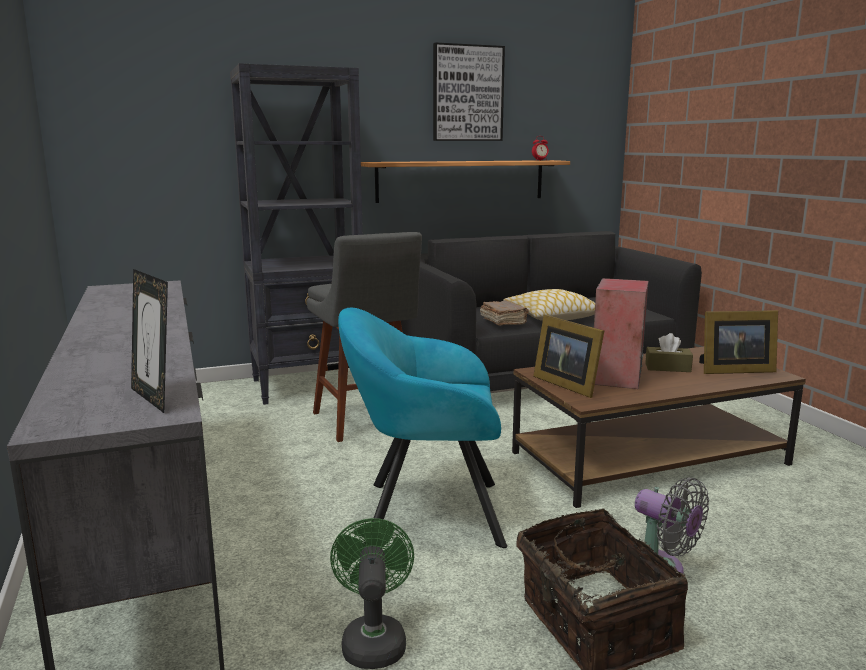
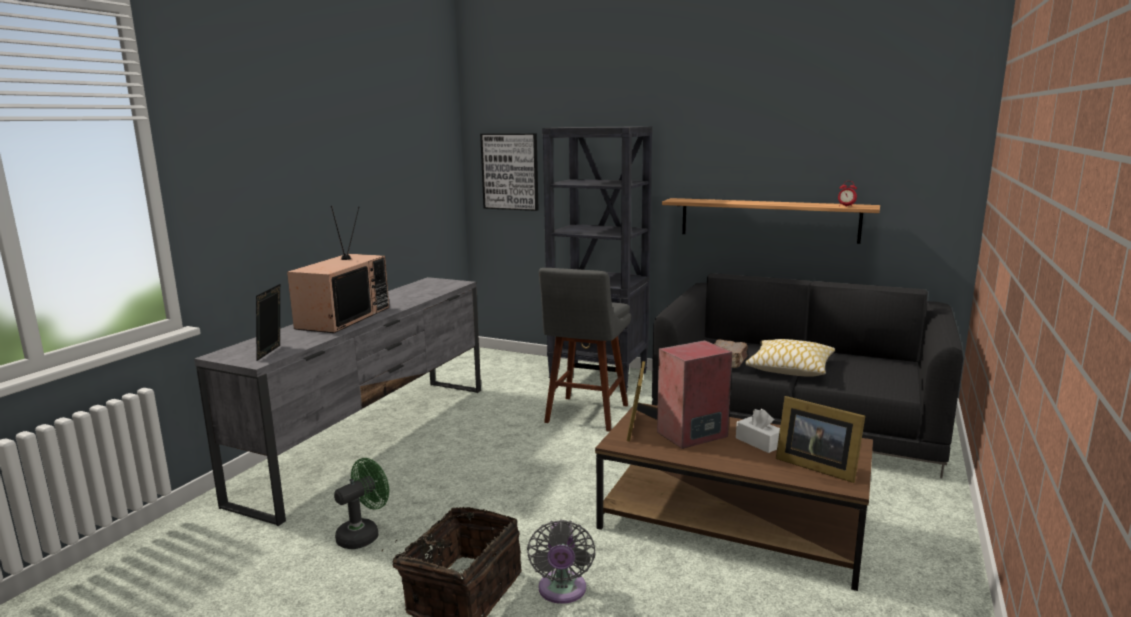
camera: 45 degrees right, 0 degrees up
(117, 340) = (343, 317): none -> television
(424, 512) = (505, 486): turquoise armchair -> none
(467, 93) = (779, 137): picture -> picture (510, 171)
(667, 368) = (758, 442): brown tissue box -> white tissue box

